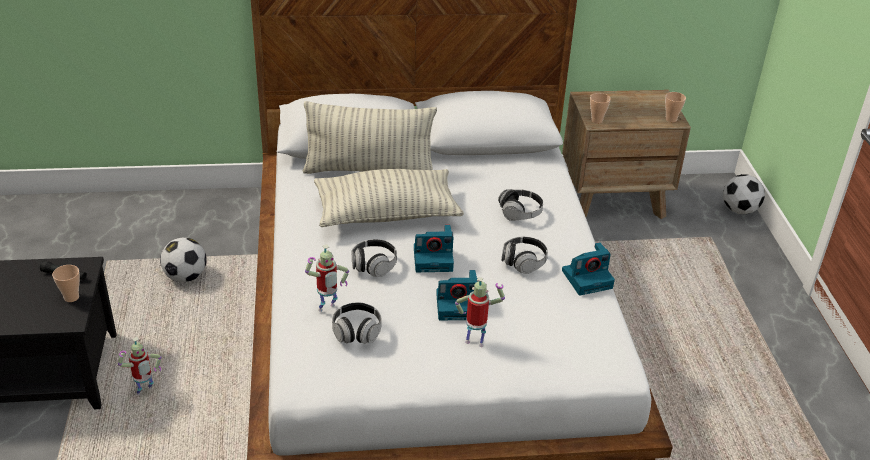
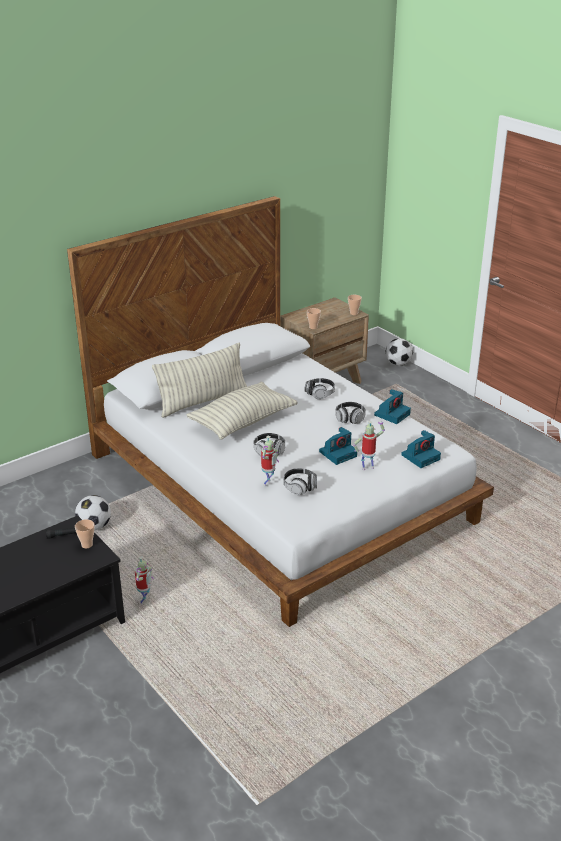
camera: 30 degrees left, 5 degrees down
(434, 258) = (299, 434): camera -> camera (421, 457)

